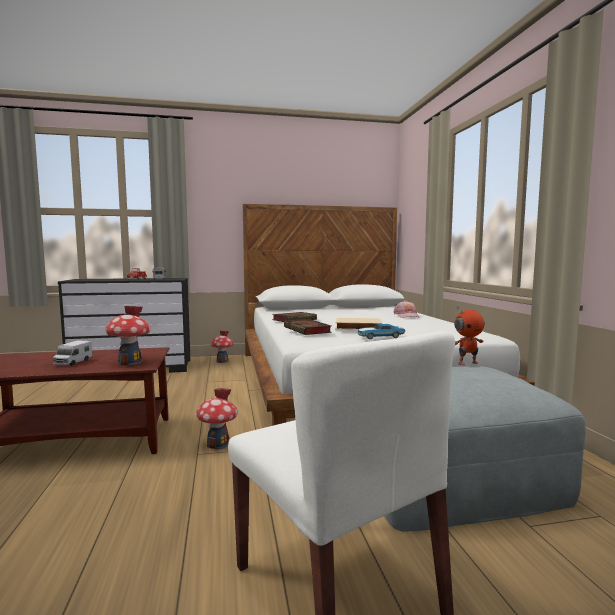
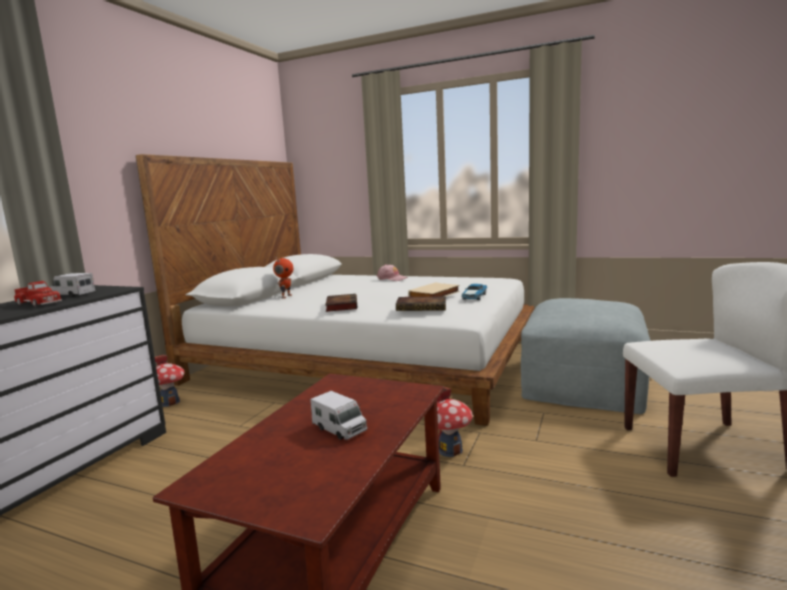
camera: 55 degrees left, 5 degrees up
(130, 362) = (392, 396): toy house -> none
(467, 363) = (550, 299): toy robot -> toy robot (286, 296)

